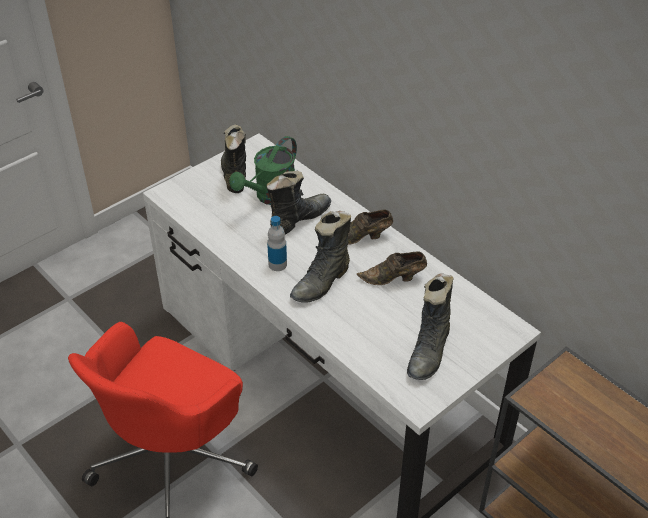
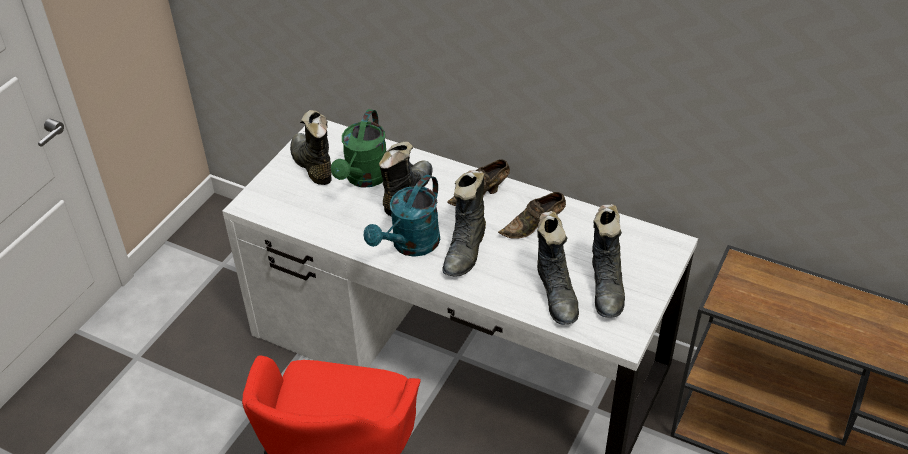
camera: 20 degrees left, 0 degrees up
(277, 264) = (410, 245): bottle -> turquoise watering can
(381, 344) = (557, 295): none -> black boot

